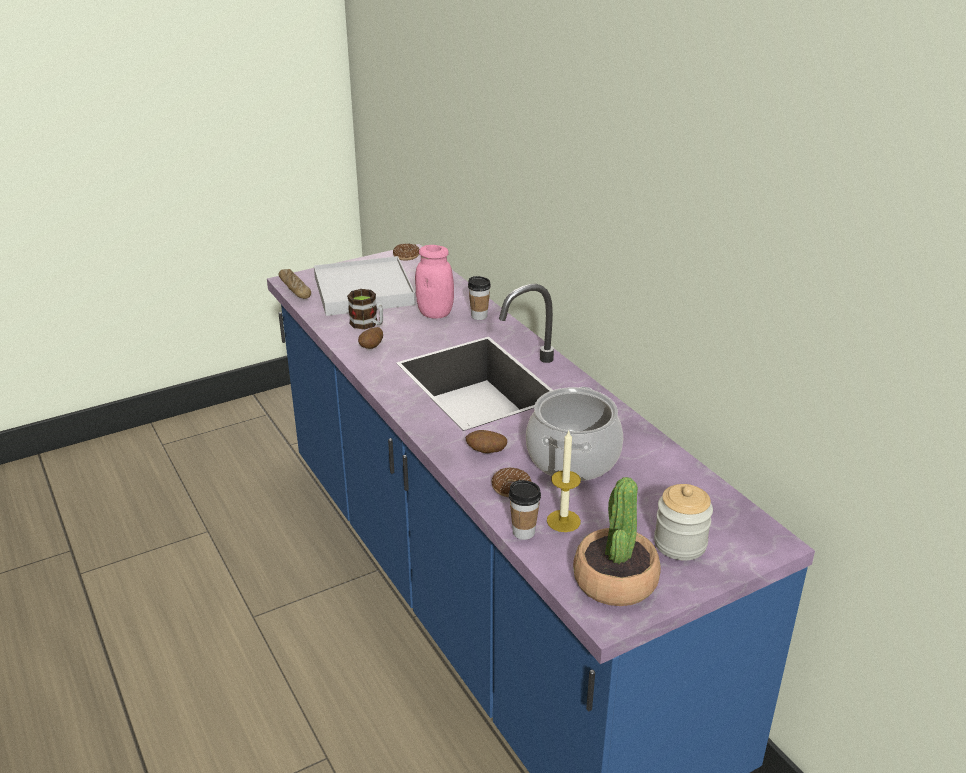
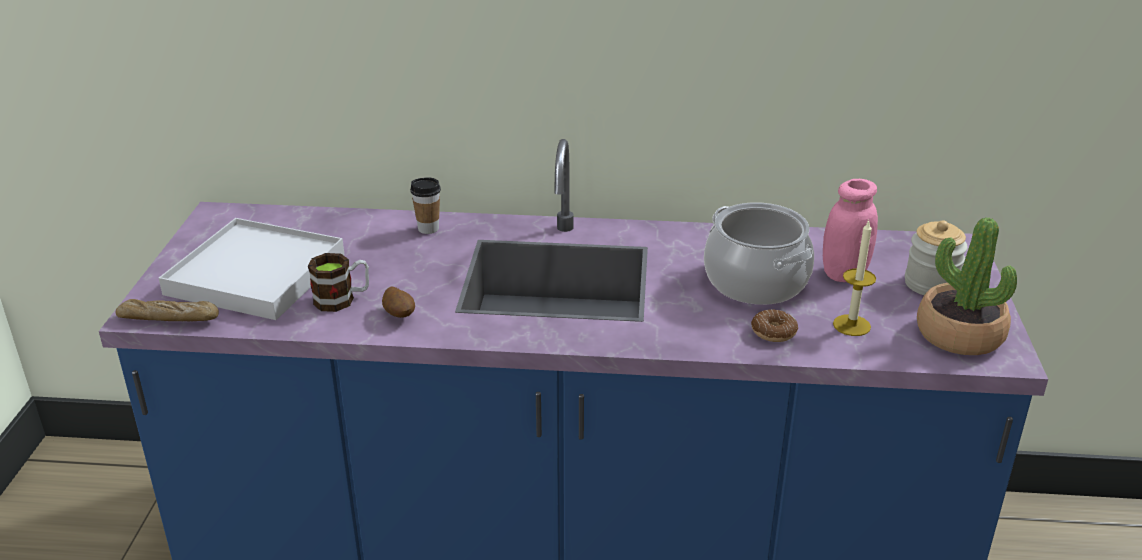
camera: 55 degrees left, 0 degrees up
(406, 256) = (218, 219): donut -> none
(435, 313) = (383, 250): pink jar -> pink jar (844, 273)
(486, 452) = (697, 322): potato -> none
(523, 532) = (852, 353): cup -> none

